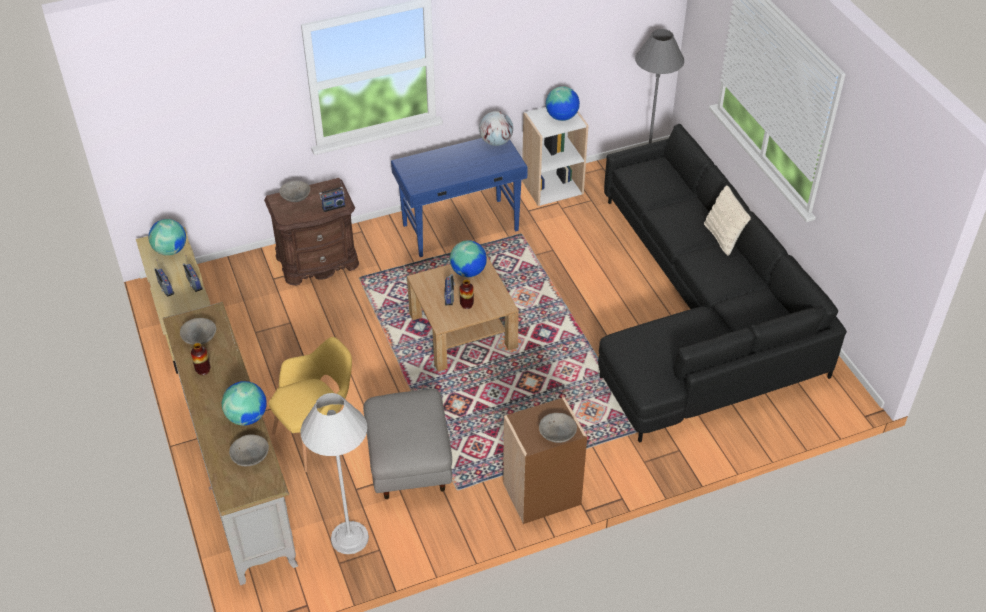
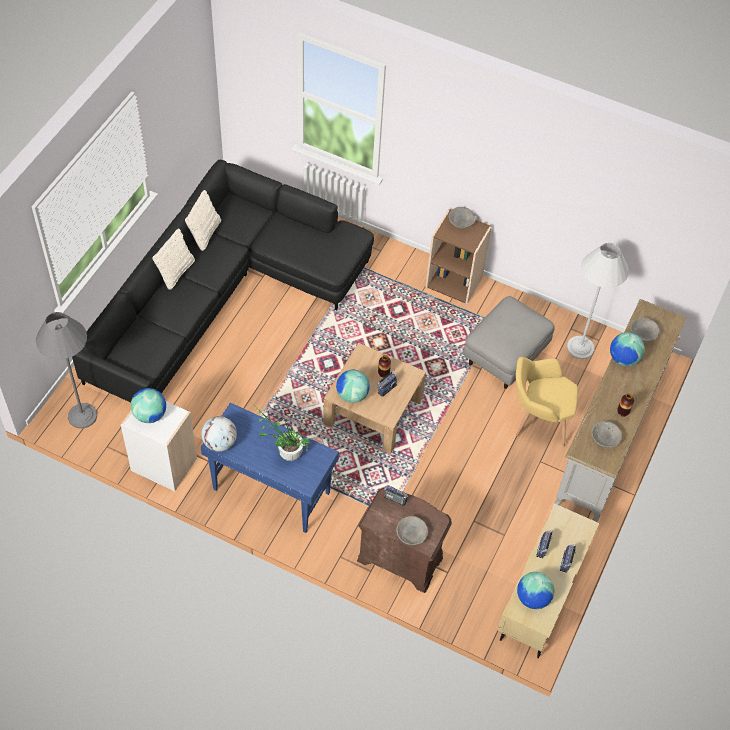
camera: 135 degrees left, 10 degrees up
(444, 168) = (285, 452): none -> potted plant
(756, 281) = (204, 234): none -> beige pillow

